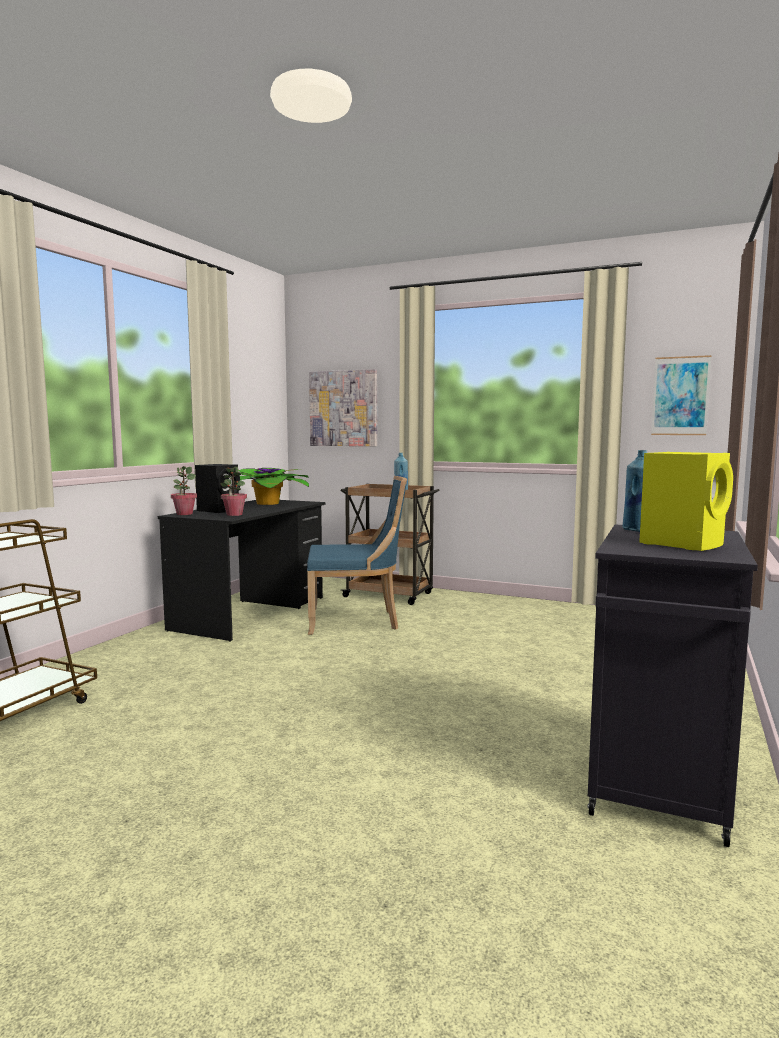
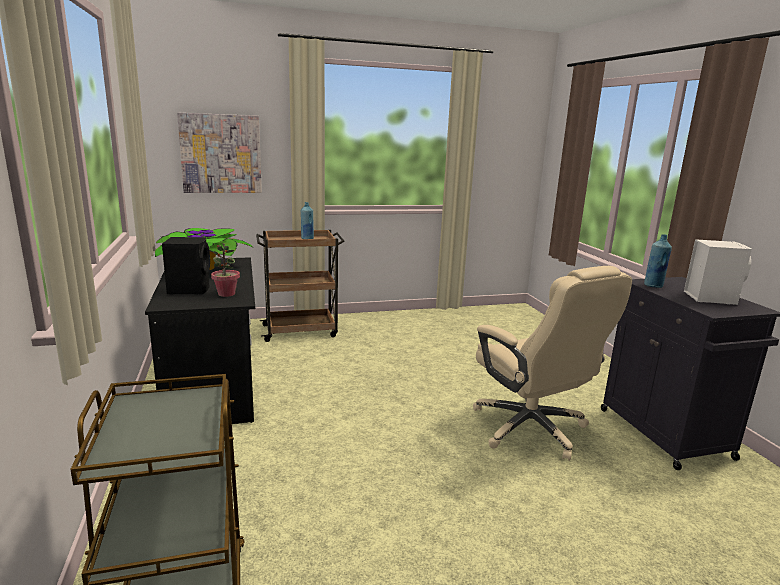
camera: 40 degrees left, 10 degrees up
(184, 514) = (168, 302): potted plant -> none
(356, 621) = (321, 366): blue chair -> none
(469, 718) = (531, 429): none -> beige office chair
(680, 396) = (506, 154): picture -> none
(683, 544) = (709, 297): yellow speaker -> white speaker

